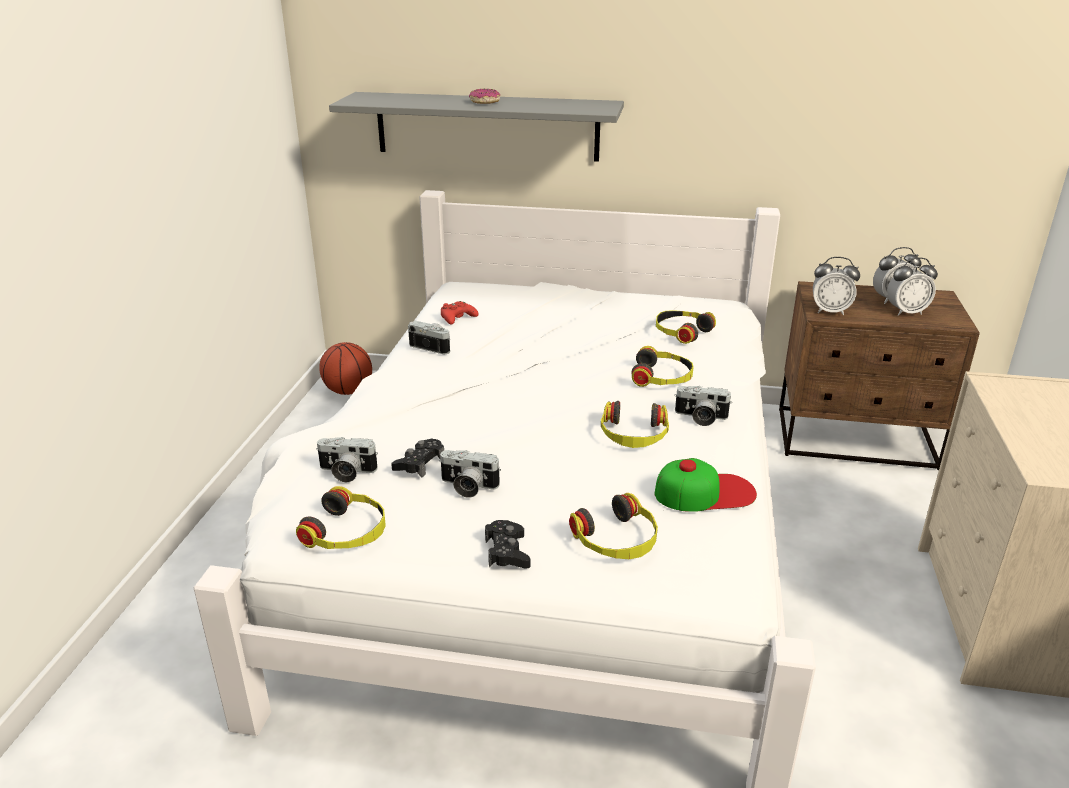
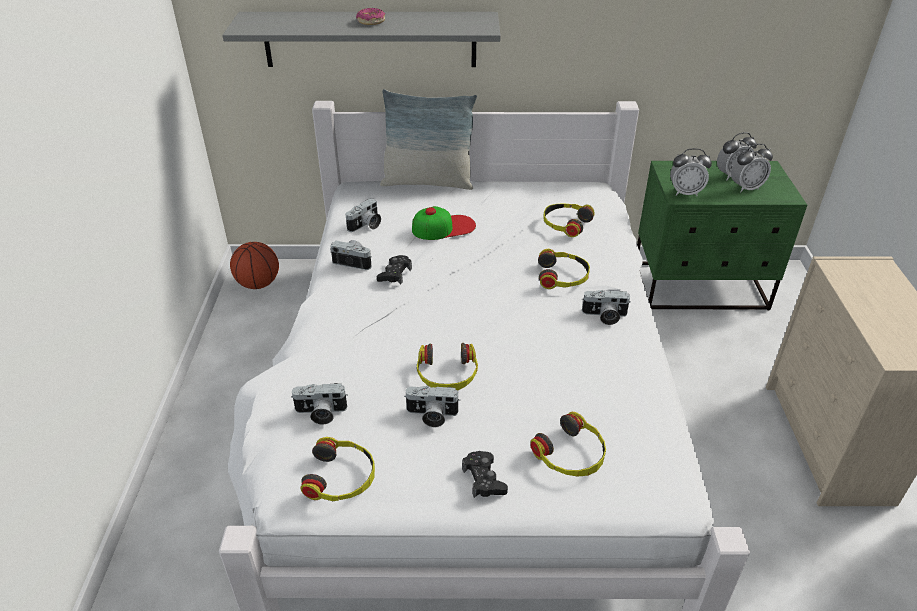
camera: 10 degrees left, 10 degrees up
(419, 463) = (383, 396): black game controller -> black game controller (395, 274)
(457, 318) = (366, 225): red game controller -> camera
(538, 287) = (428, 182): none -> pillow
(634, 434) = (555, 341): headphones -> headphones (447, 374)
(705, 492) = (628, 396): cap -> cap (443, 227)
(856, 439) = (700, 287): brown nightstand -> green nightstand

